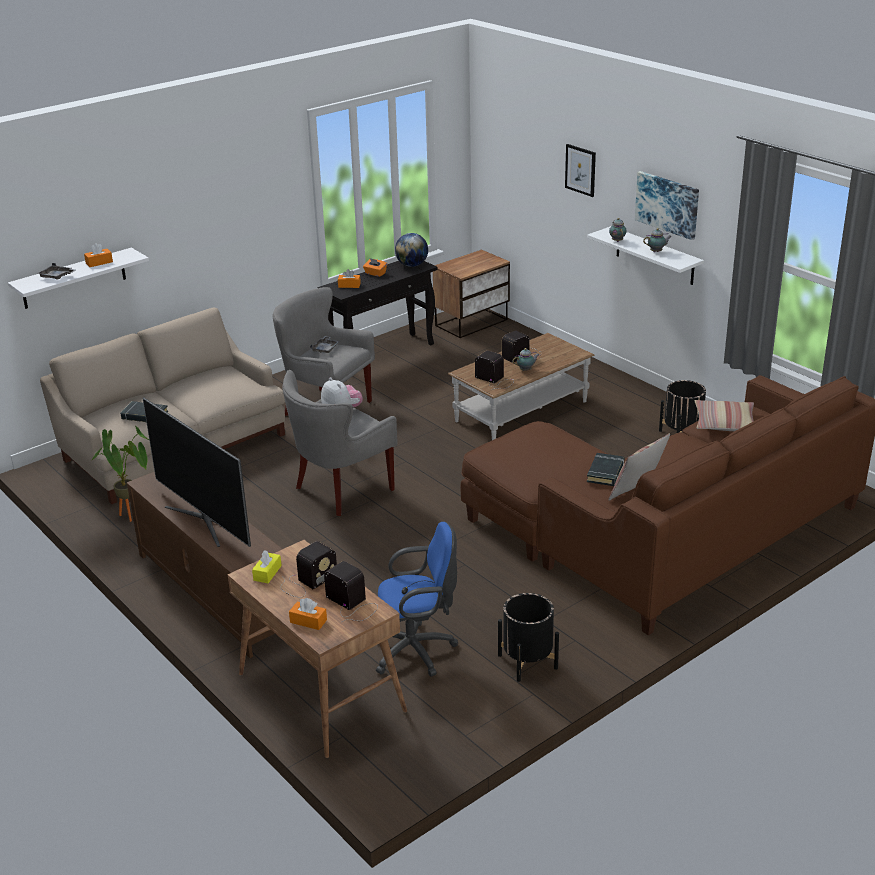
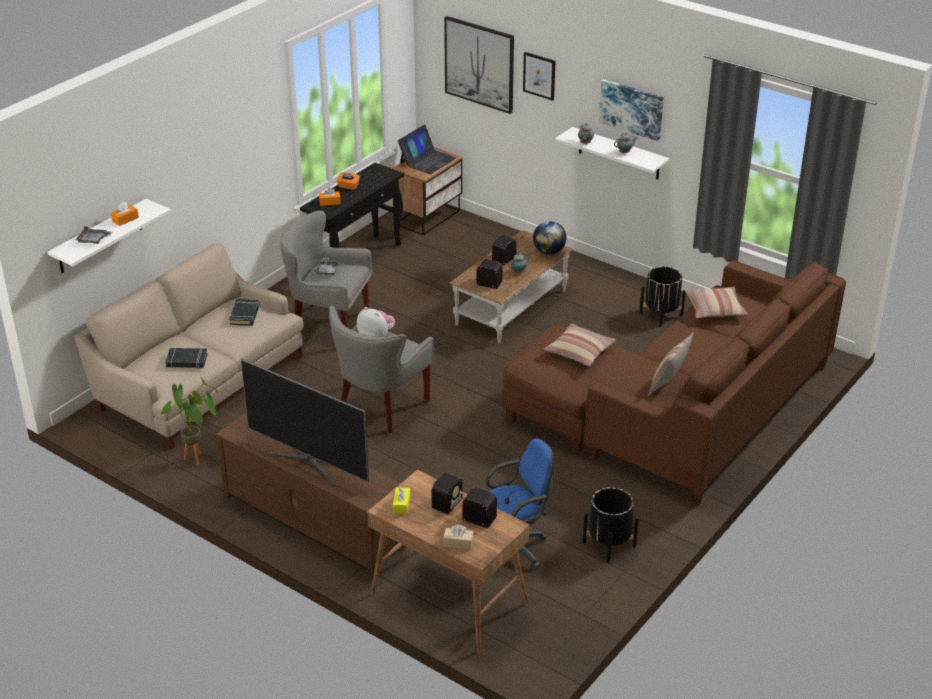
camera: 15 degrees left, 5 degrees up
(308, 621) = (458, 543): orange tissue box -> beige tissue box
(412, 265) = (379, 173): globe -> globe (549, 252)
(473, 261) = (427, 160): none -> laptop
(526, 159) = (479, 64): none -> picture
(550, 448) = (579, 351): none -> pillow
(605, 473) = (636, 370): black book -> black book (245, 315)

